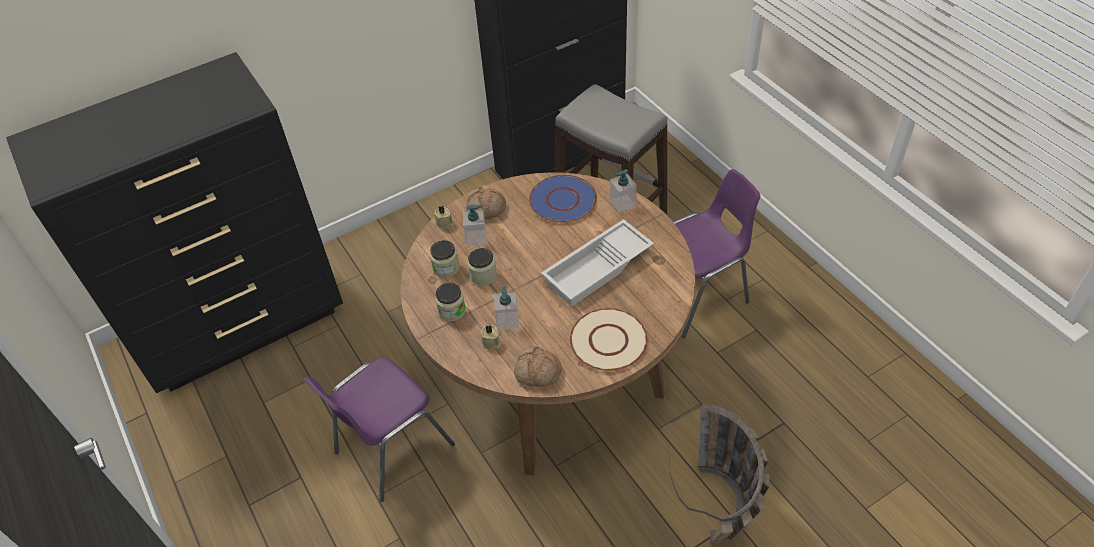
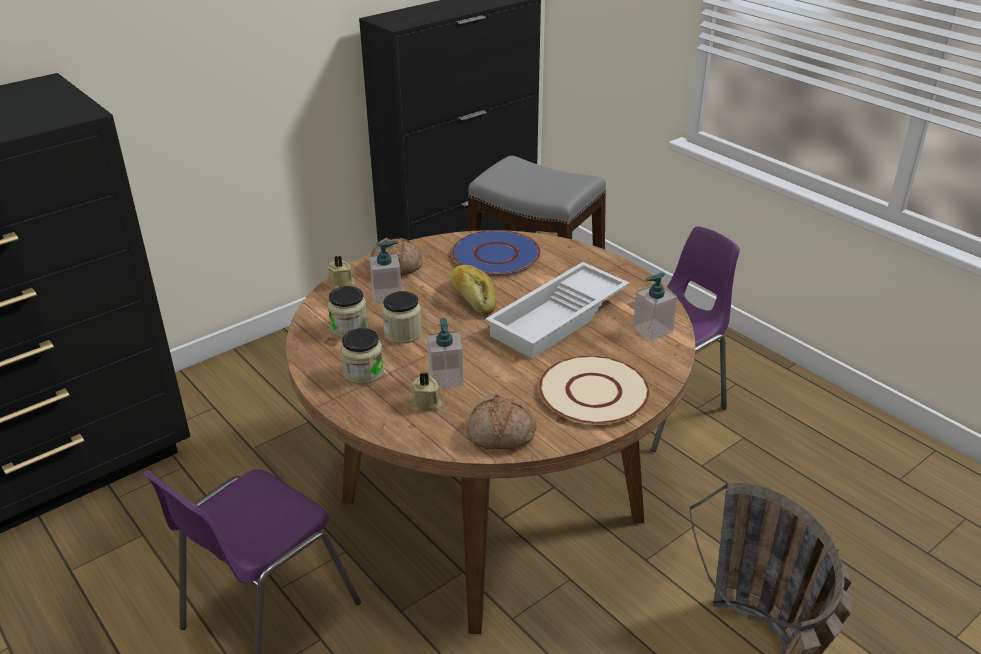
camera: 10 degrees left, 15 degrees down
(539, 244) = (473, 298): none -> bread
(622, 203) = (574, 254): soap dispenser -> soap dispenser (652, 330)

